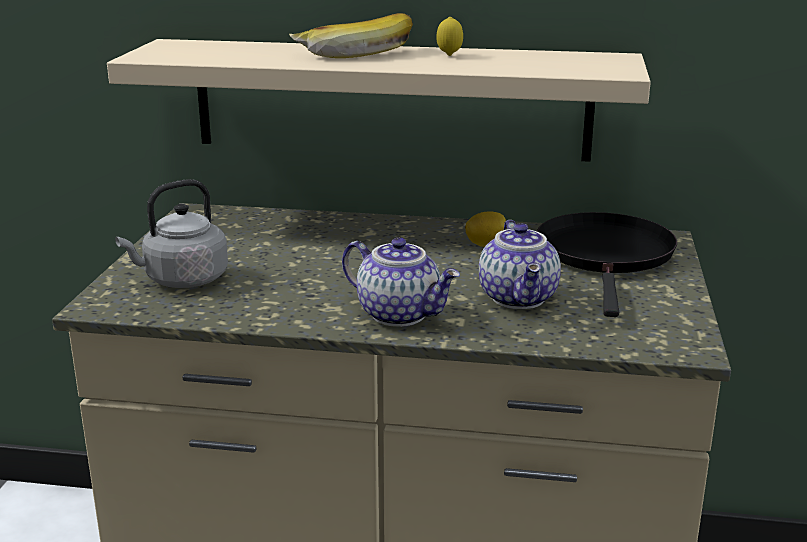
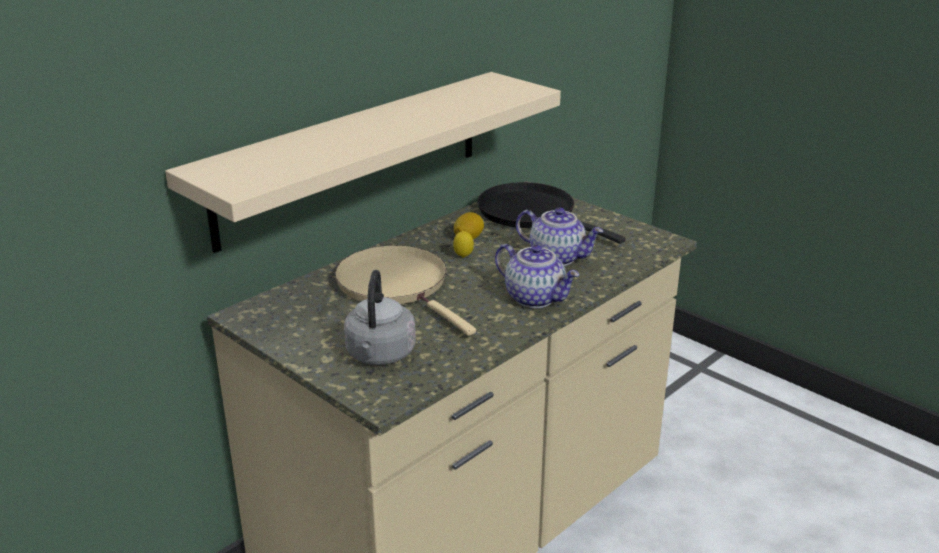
camera: 55 degrees left, 5 degrees up
(330, 247) = (397, 285): none -> beige frying pan
(355, 52) = (357, 127): banana -> none
(401, 314) = (536, 298): teapot -> teapot turned 60 degrees clockwise
(449, 55) = (416, 109): lemon -> lemon (463, 257)

